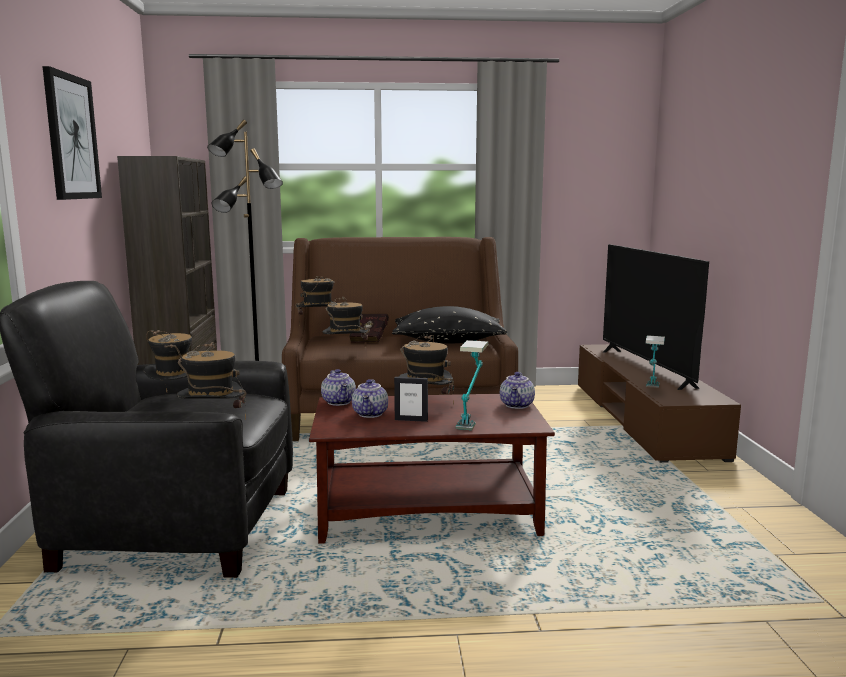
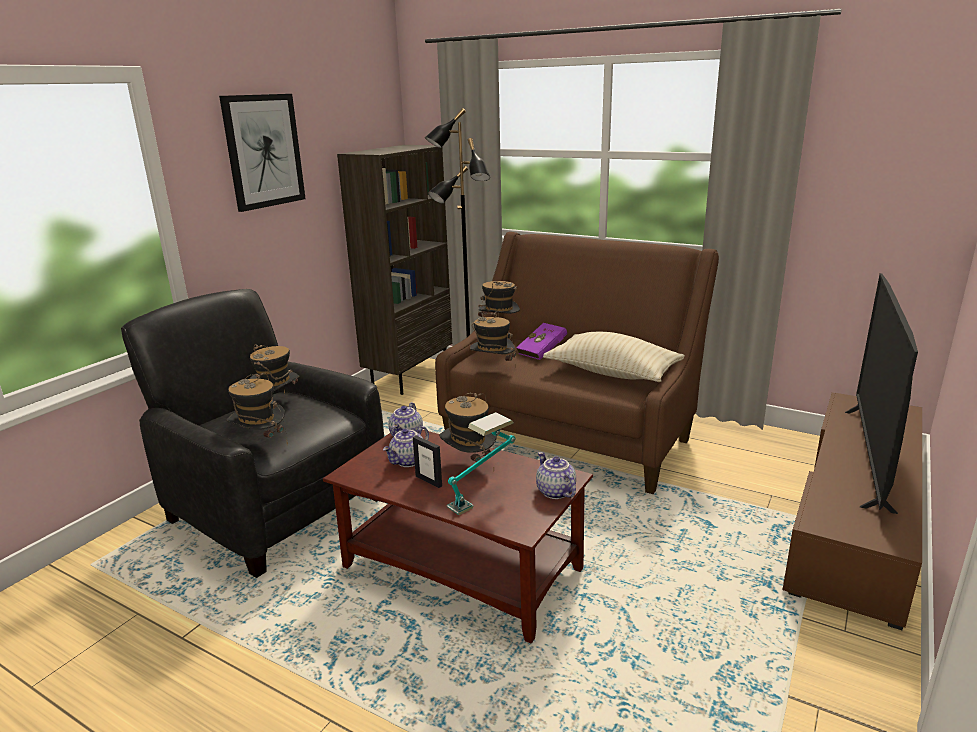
camera: 35 degrees right, 10 degrees up
(370, 339) = (544, 352): red book -> purple book
(448, 342) = (612, 373): black pillow -> beige pillow
(517, 405) = (554, 492): teapot -> teapot turned 105 degrees clockwise
(651, 391) = (817, 499): table lamp -> none

